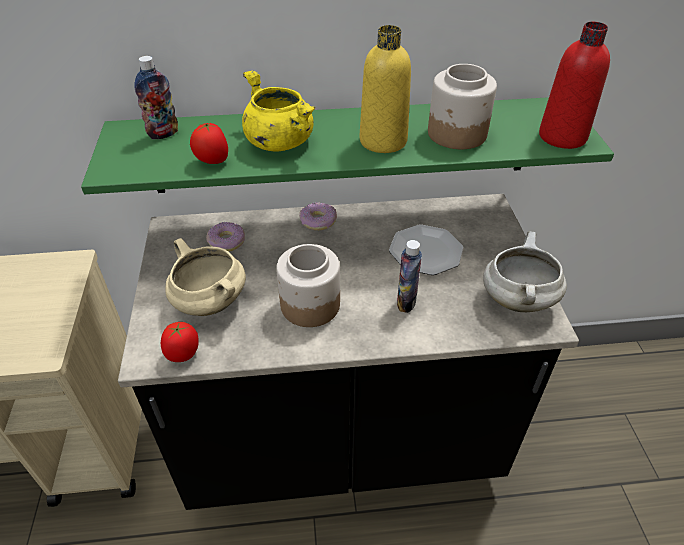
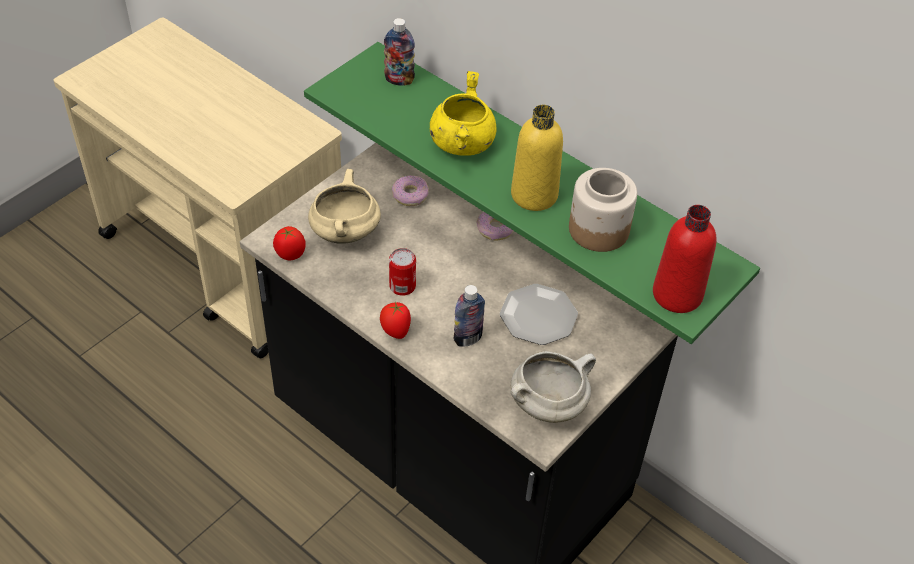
camera: 45 degrees right, 5 degrees up
(212, 161) = (399, 127): tomato -> tomato (395, 331)
(309, 305) = (402, 286): jar -> can

